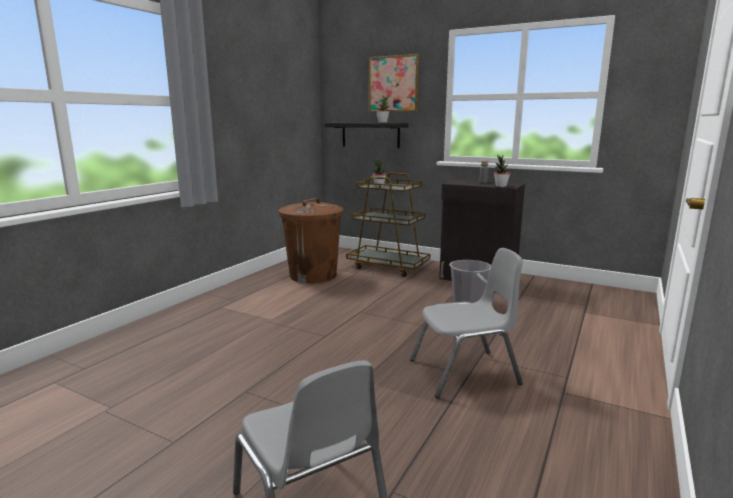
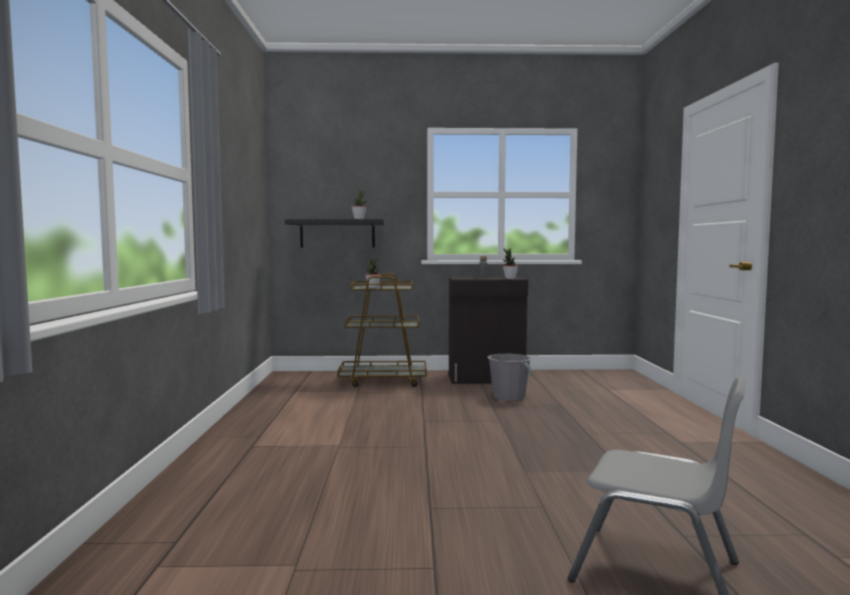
camera: 30 degrees left, 10 degrees down
(313, 275) = (313, 399): brown trash can -> none
(394, 84) = (366, 178): picture -> none
(465, 373) = (595, 446): grey chair -> none

